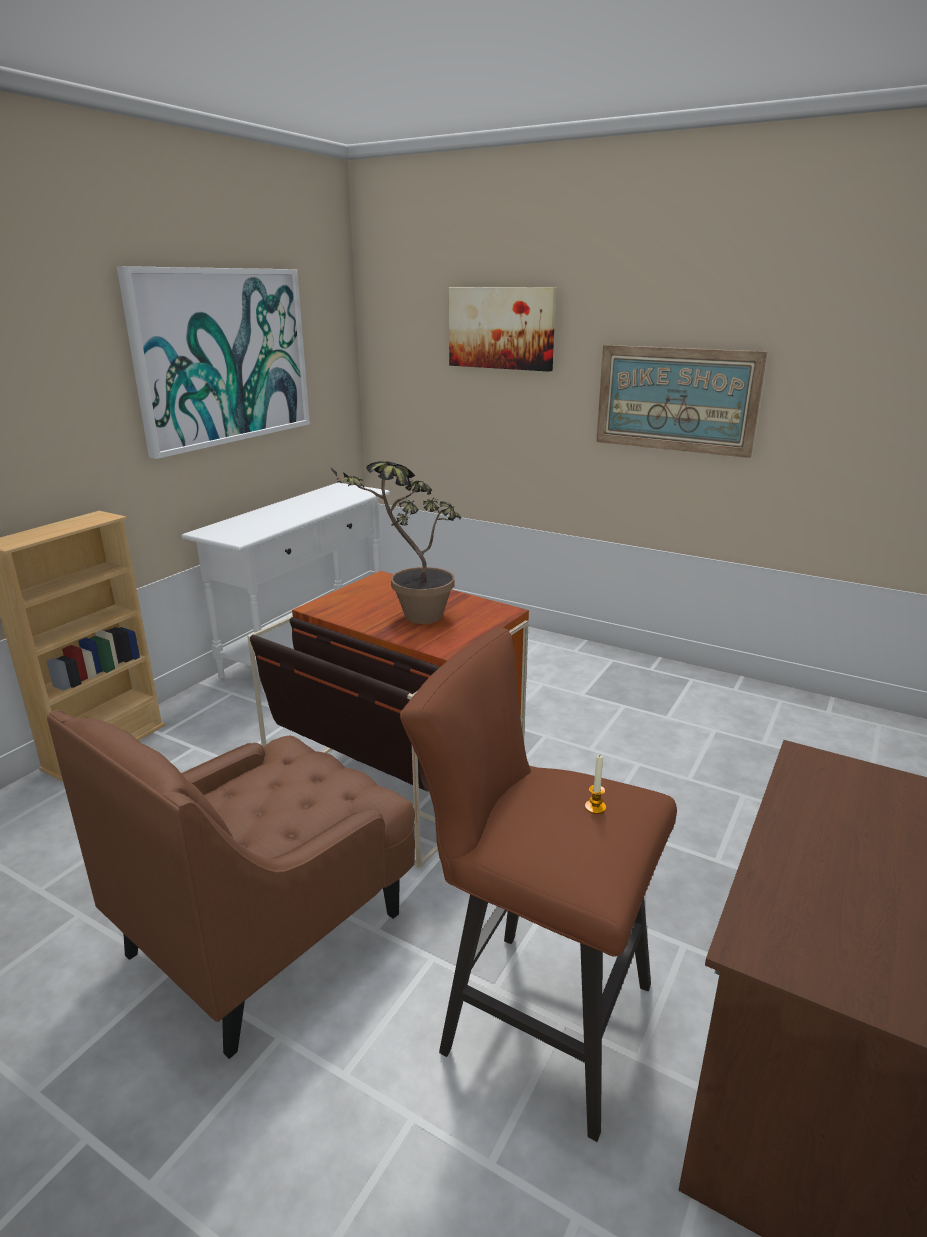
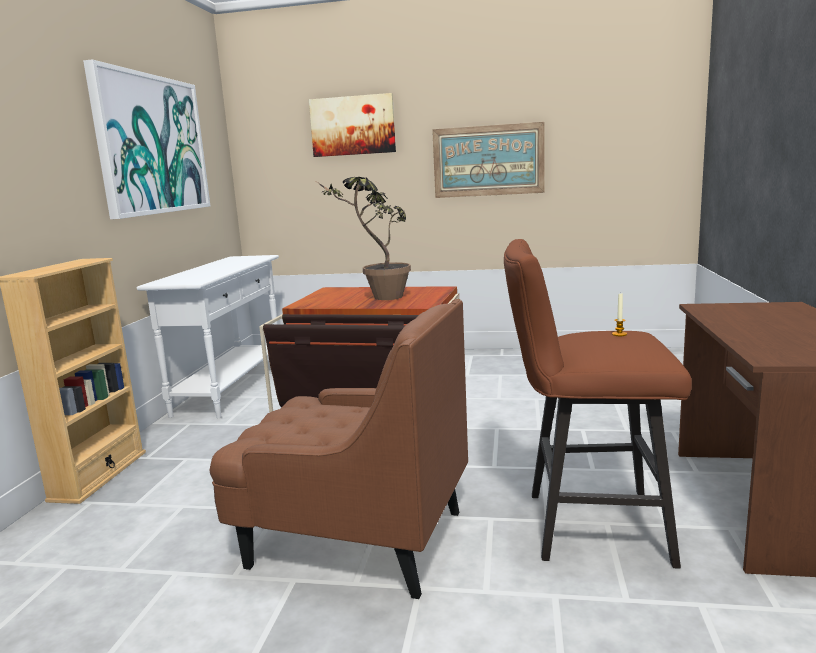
camera: 20 degrees left, 10 degrees down
(269, 932) = (355, 538): brown armchair -> brown armchair turned 90 degrees counterclockwise

